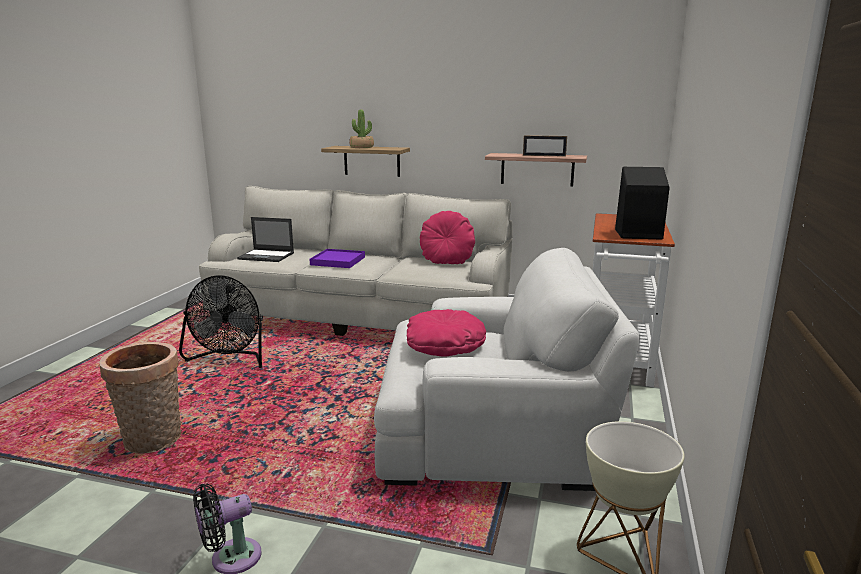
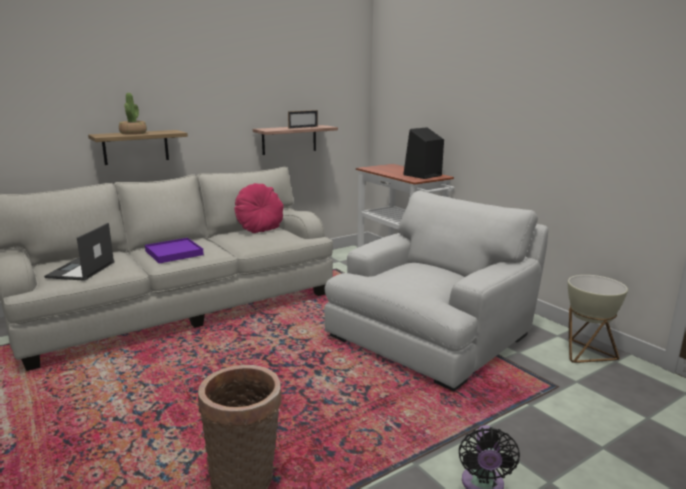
camera: 50 degrees left, 0 degrees up
(229, 358) = (137, 388): black fan -> none
(267, 256) = (80, 270): laptop -> laptop turned 135 degrees clockwise
(446, 345) = (417, 277): pink pillow -> none

